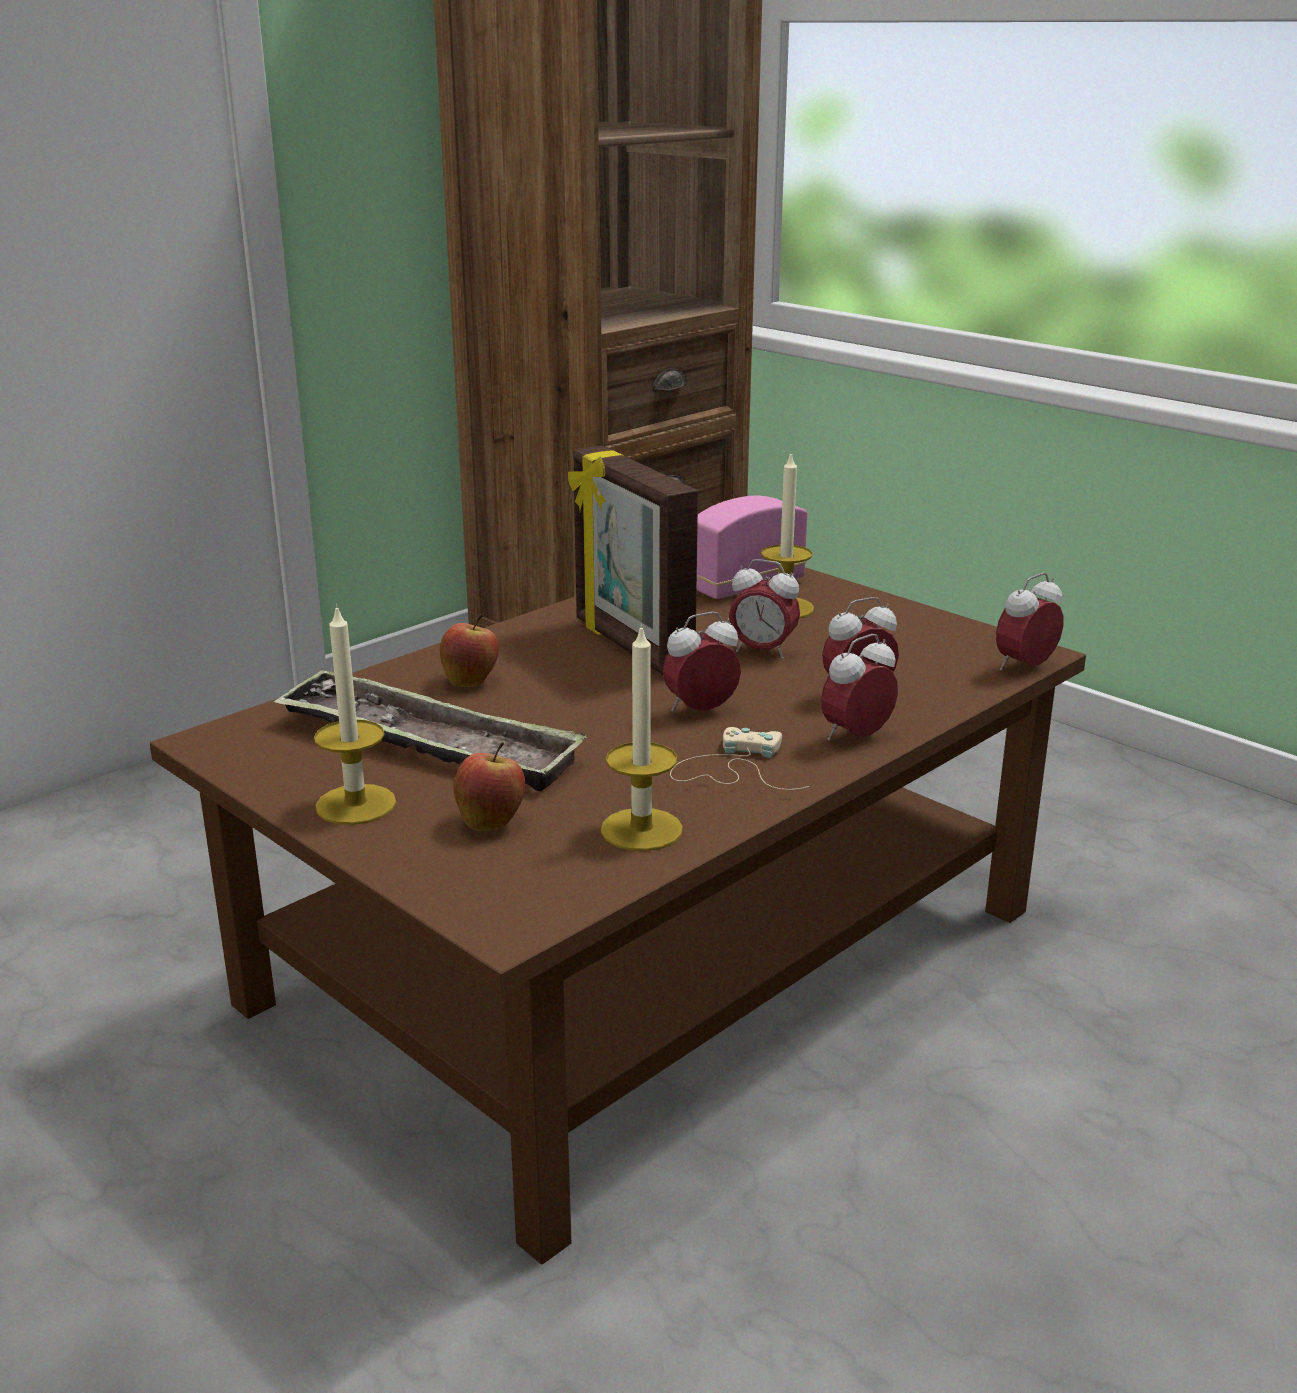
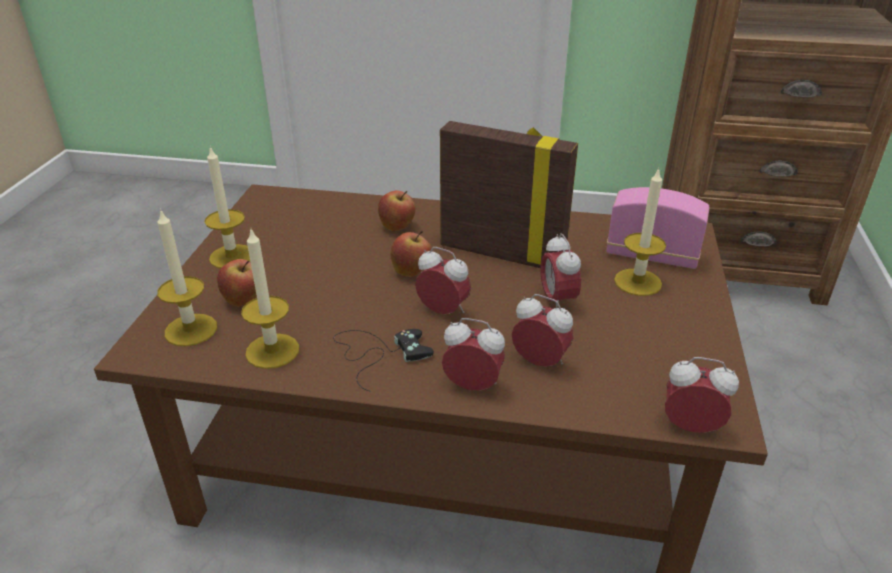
camera: 55 degrees right, 10 degrees up
(428, 744) = (313, 247): tray -> none
(510, 875) = (191, 330): none -> candle
(590, 703) = (411, 271): none -> apple
(630, 646) = (502, 253): picture frame -> picture frame turned 90 degrees clockwise
(733, 768) = (378, 353): beige game controller -> black game controller

